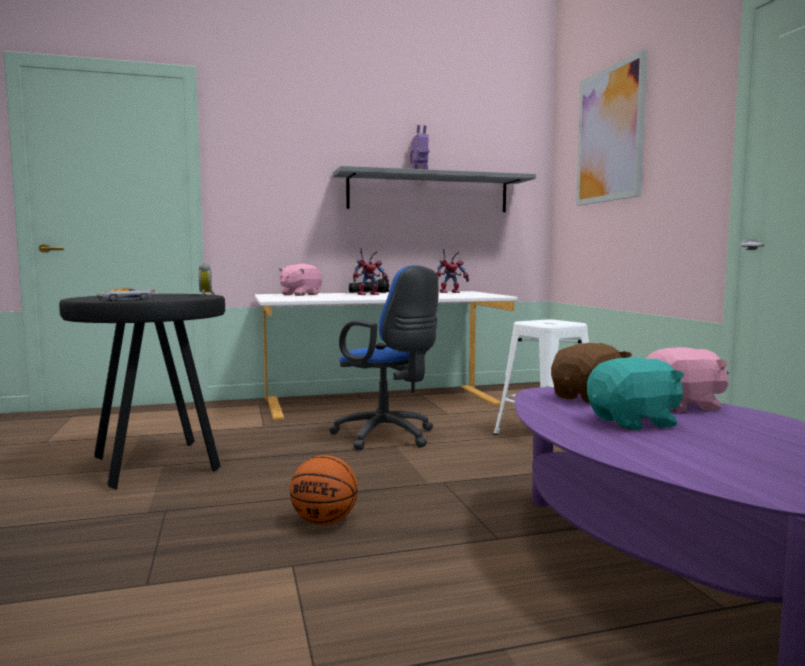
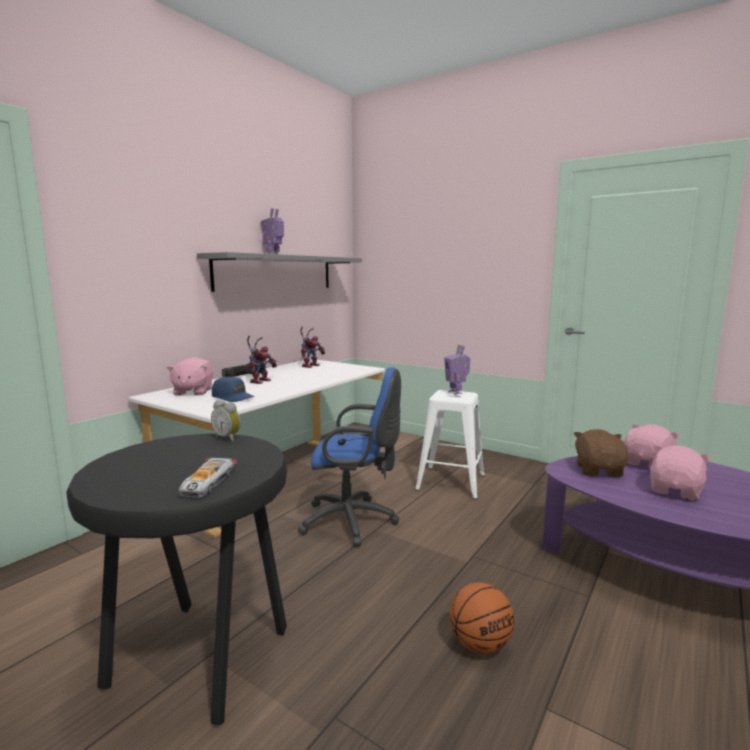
camera: 40 degrees left, 5 degrees up
(313, 297) = (233, 397): none -> blue cap
(561, 321) = (456, 392): none -> toy robot
(610, 135) = (426, 233): picture -> none
(634, 422) = (676, 491): turquoise plush toy -> pink plush toy

